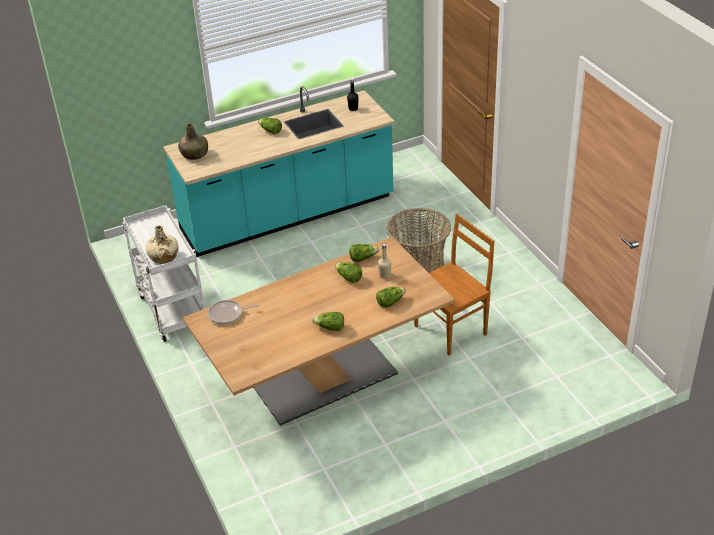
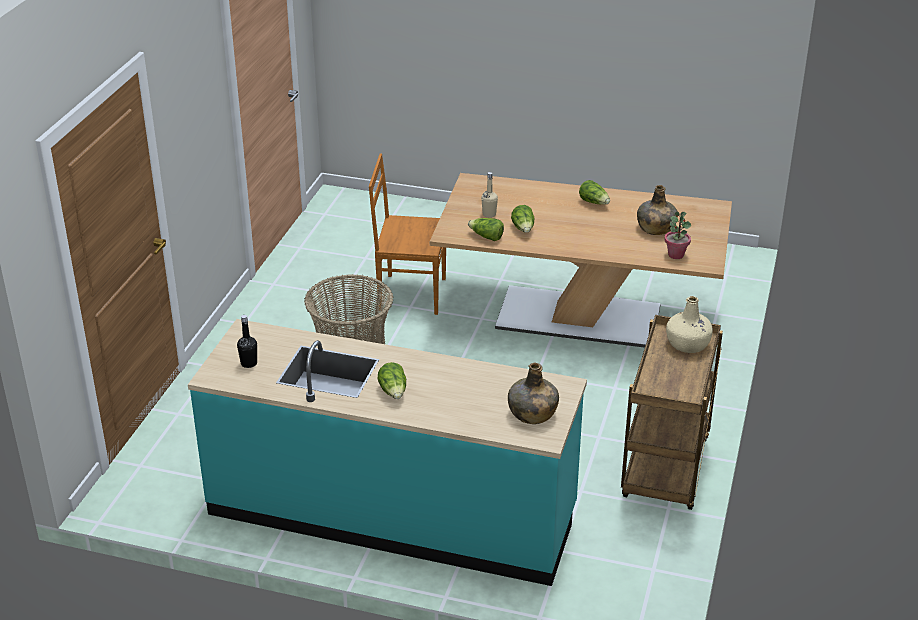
camera: 140 degrees left, 5 degrees down
(171, 310) = (666, 471): white cart -> brown cart
(228, 314) = (676, 255): frying pan -> potted plant
(263, 330) = (655, 228): none -> green bottle
(390, 302) = (516, 195): lettuce -> none

